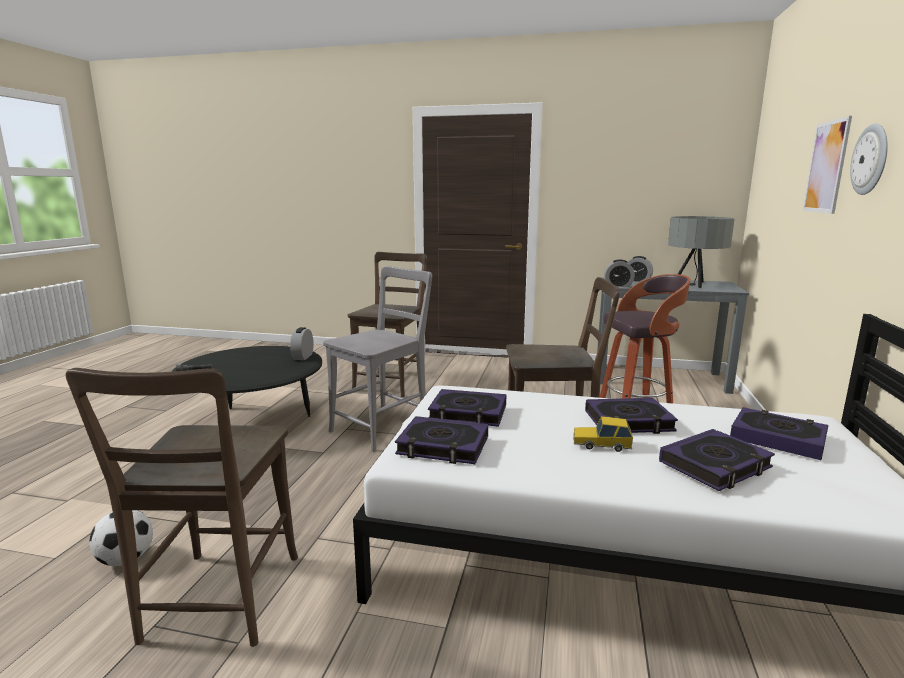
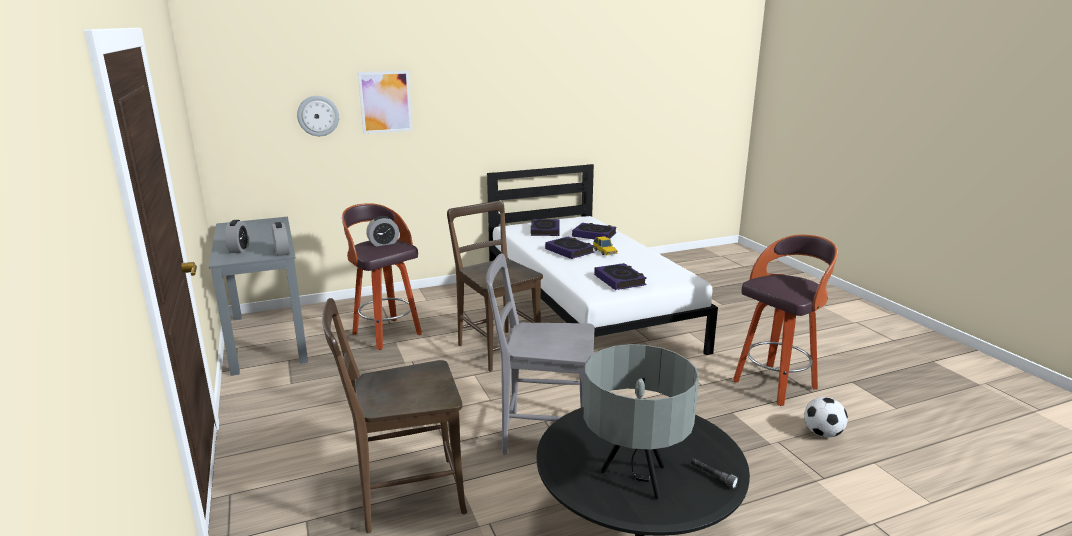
camera: 125 degrees left, 5 degrees up
(219, 603) = (776, 384): brown chair -> stool
(303, 357) = (570, 432): alarm clock -> alarm clock (383, 243)
(443, 446) = (664, 275): book -> none
(694, 284) = (249, 231): grey table lamp -> grey table lamp (634, 477)
(870, 159) = (443, 97): wall clock -> wall clock (318, 116)

